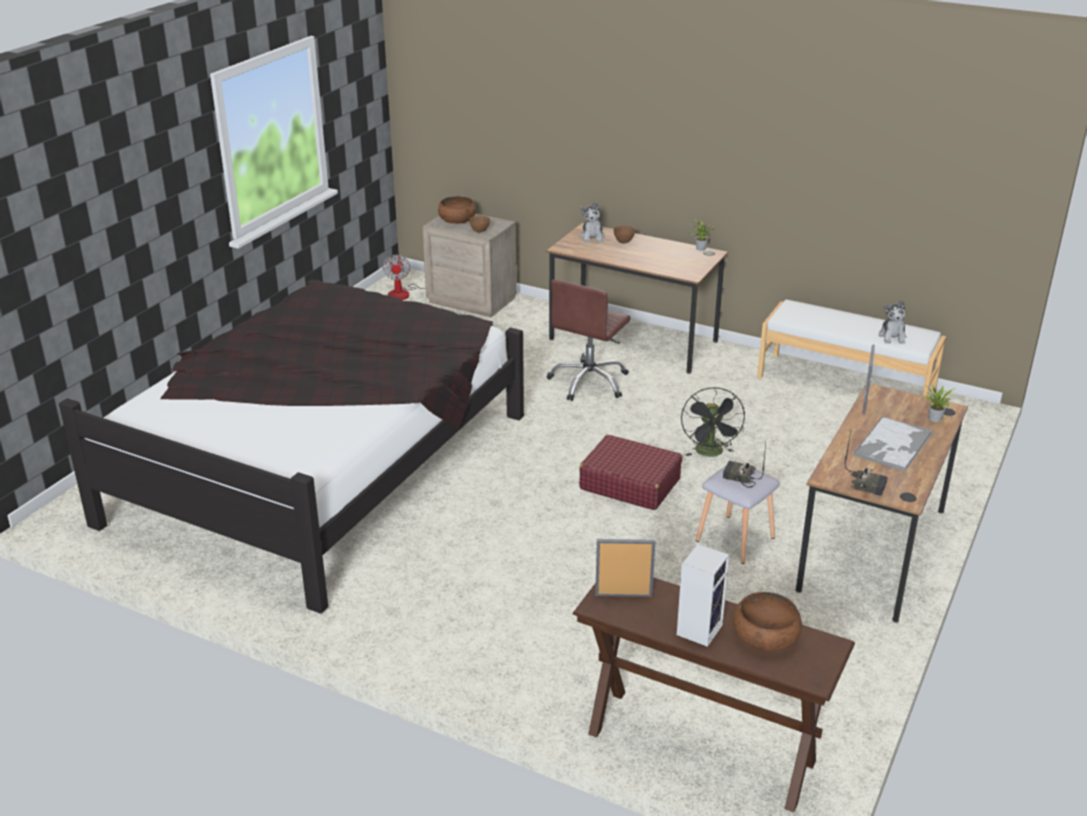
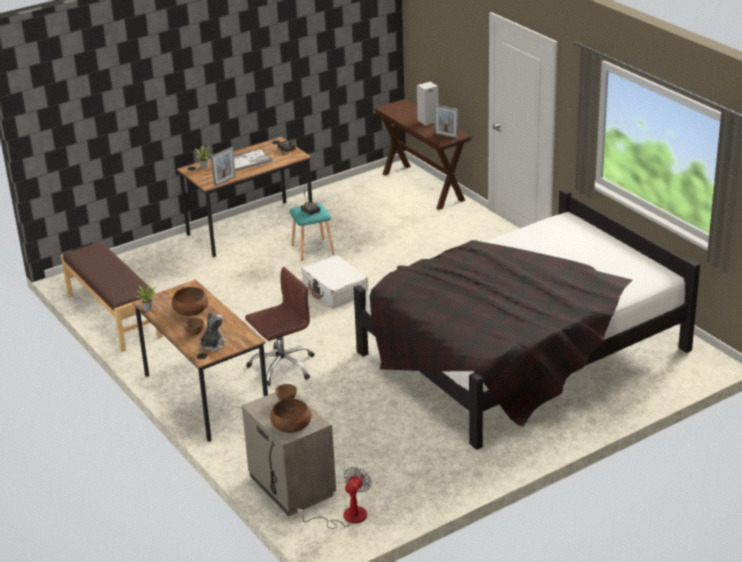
camera: 150 degrees left, 0 degrees up
(629, 484) = (335, 290): red suitcase -> white suitcase
(711, 453) = (265, 295): black fan -> none
(735, 538) = (312, 249): grey stool -> turquoise stool
(765, 635) = (405, 115): brown bowl -> brown bowl (190, 309)
(845, 383) = (113, 316): white bench -> brown bench
(892, 336) = (99, 256): plush toy -> none

